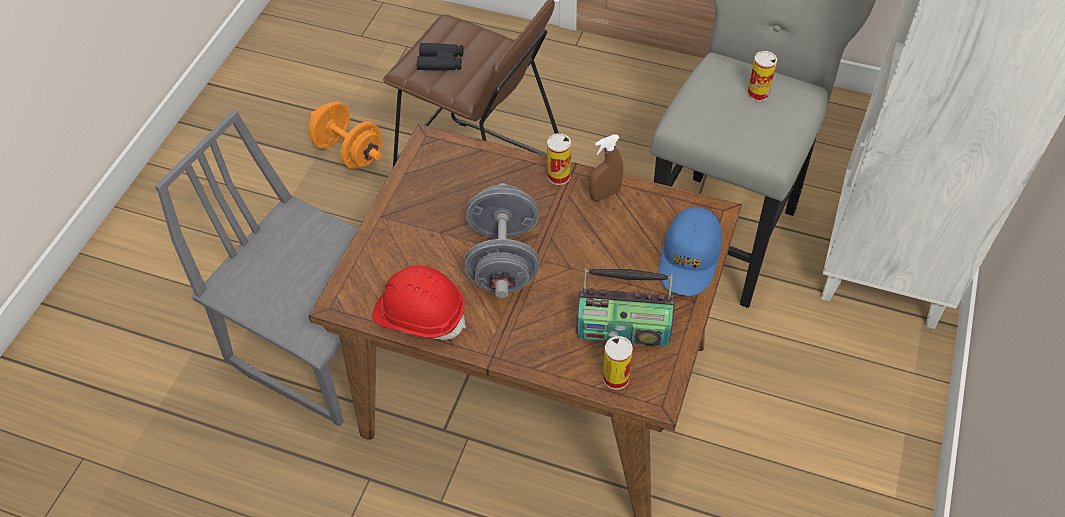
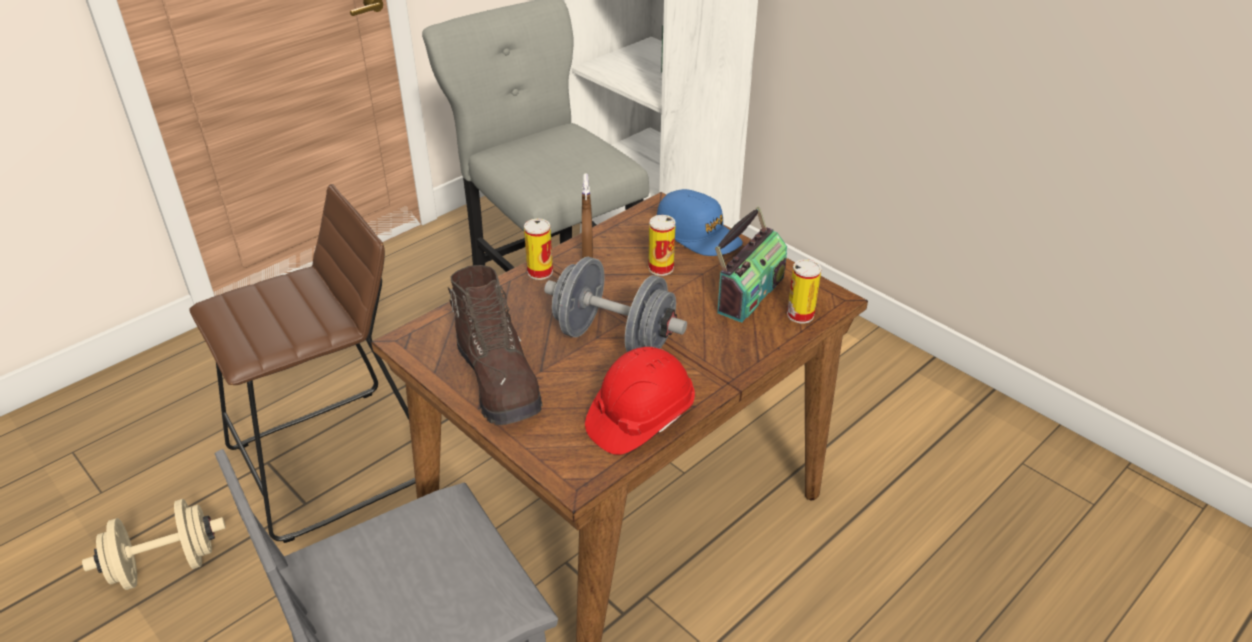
camera: 65 degrees left, 15 degrees down
(349, 152) = (166, 565): orange dumbbell -> beige dumbbell
(414, 214) = (499, 382): none -> brown boot
(441, 62) = (266, 325): black binoculars -> none
(758, 93) = (548, 146): can -> can (661, 268)

